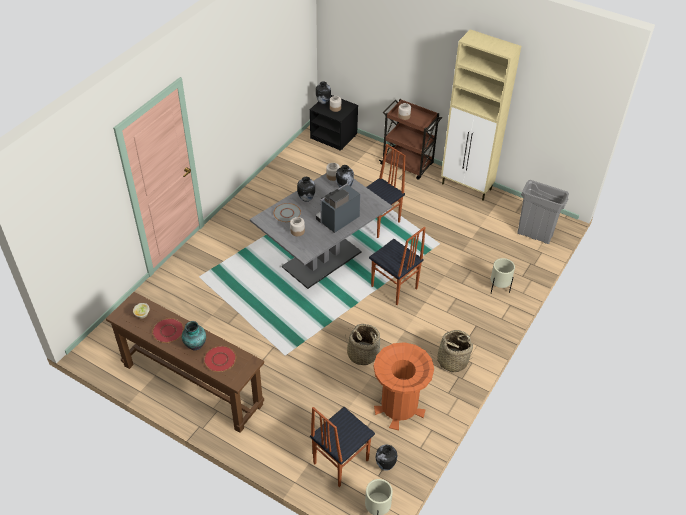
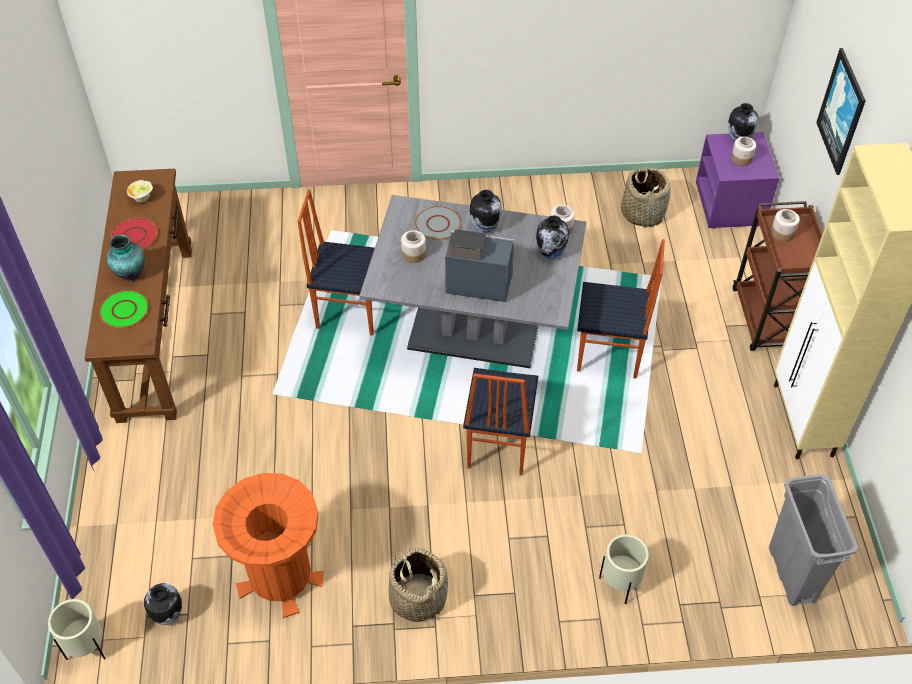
camera: 55 degrees right, 5 degrees up
(219, 359) = (124, 310): red plate -> green plate
(334, 136) = (730, 204): black nightstand -> purple nightstand
(340, 461) = (141, 557): chair -> chair (349, 312)
(362, 354) = (342, 479): basket -> basket (642, 213)
(399, 46) = (842, 112): none -> picture

